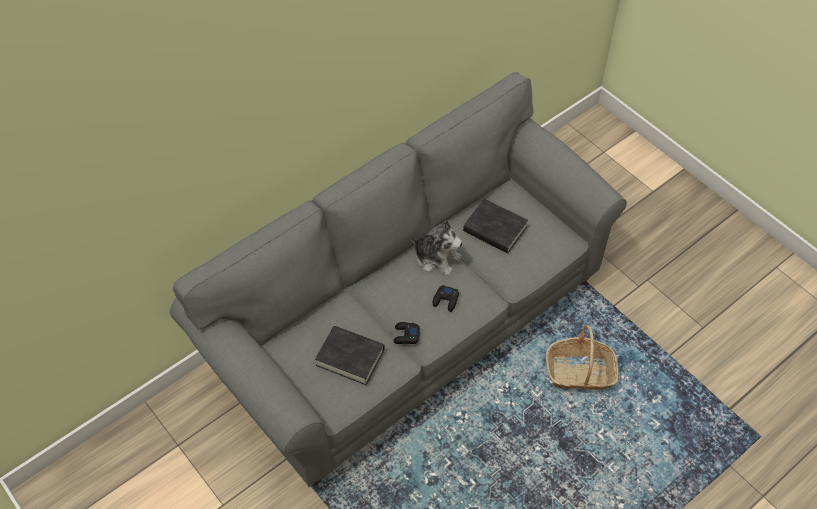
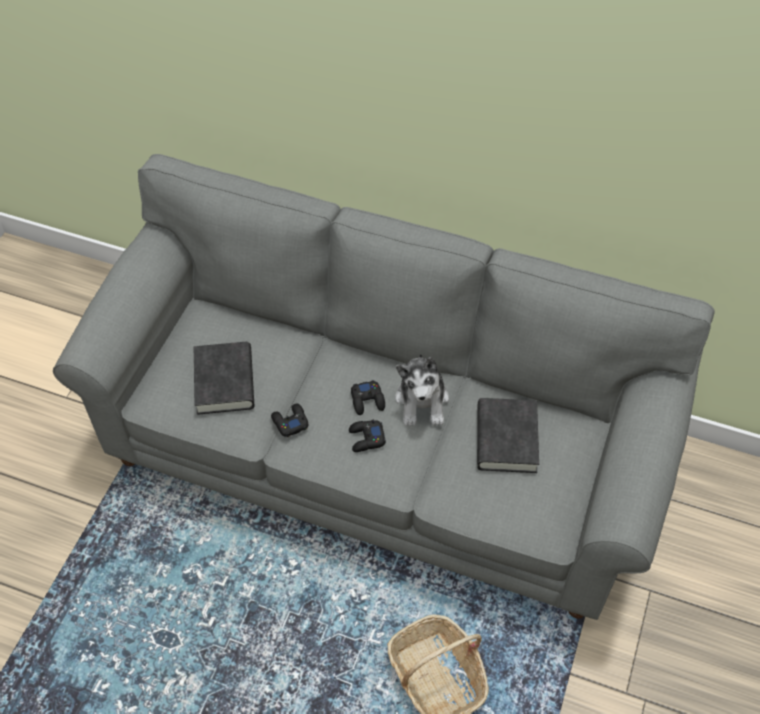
camera: 60 degrees right, 0 degrees up
(417, 286) = (368, 400): none -> black game controller

